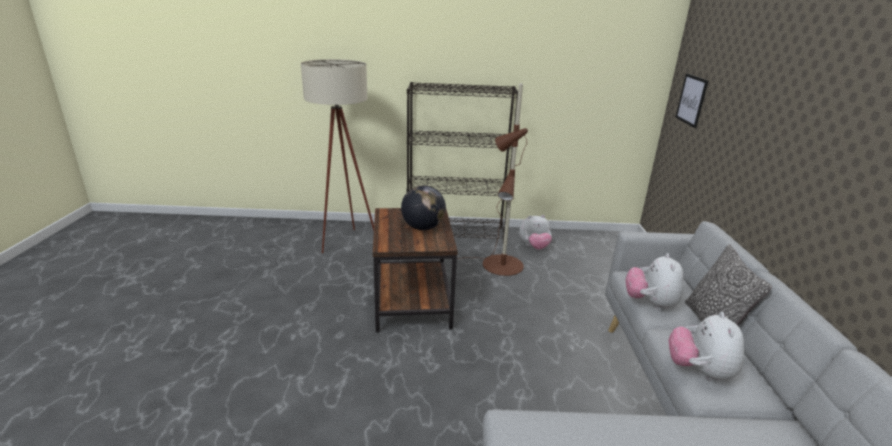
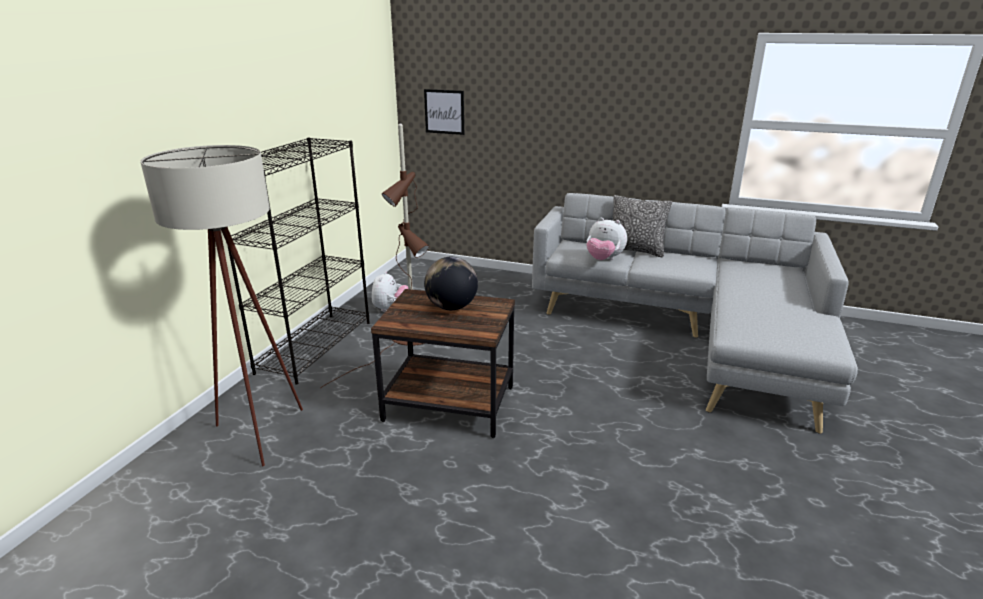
camera: 70 degrees left, 0 degrees up
(699, 371) = (682, 268): plush toy -> none

